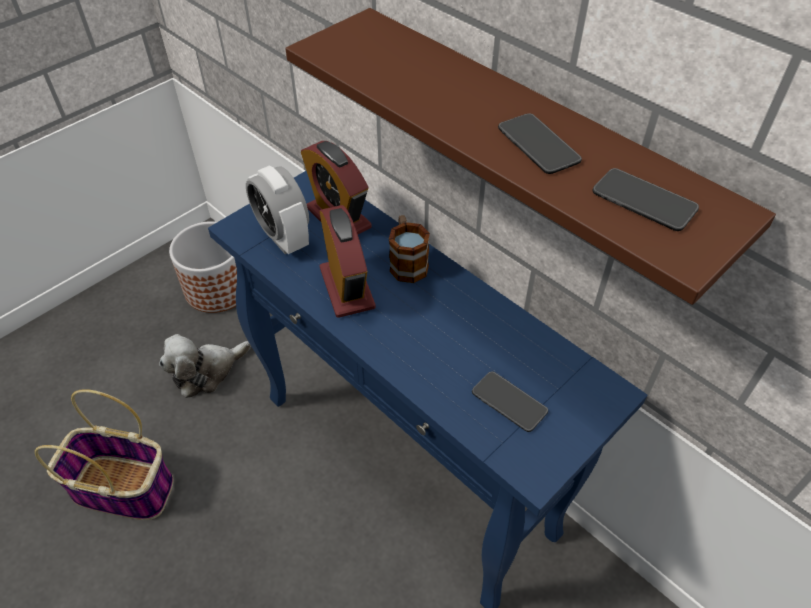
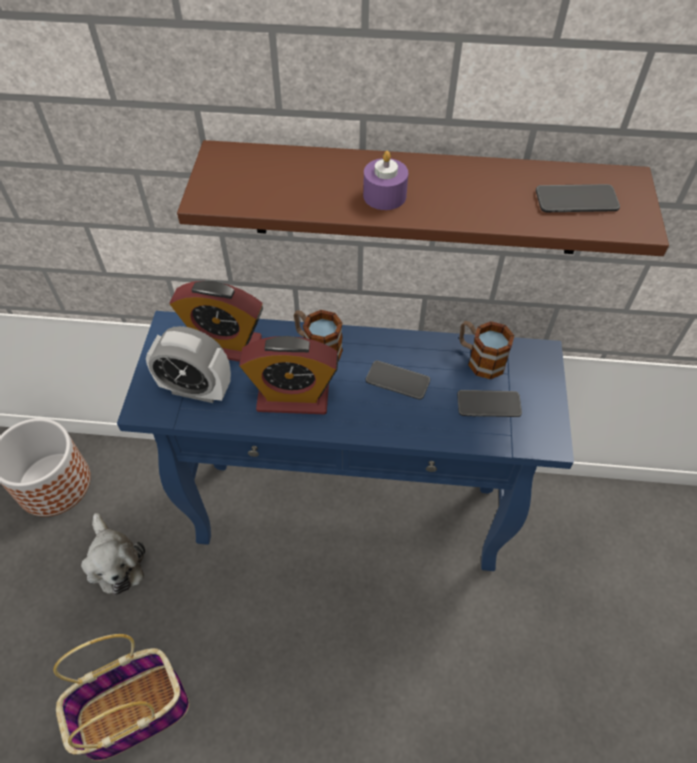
camera: 40 degrees left, 5 degrees up
(206, 372) = (115, 561): plush toy -> plush toy turned 45 degrees counterclockwise
(347, 288) = (293, 398): alarm clock -> alarm clock turned 150 degrees clockwise
(459, 109) = (384, 195): none -> purple candle
(538, 145) = (469, 195): phone -> phone (397, 380)
(543, 358) = (479, 359): none -> mug

